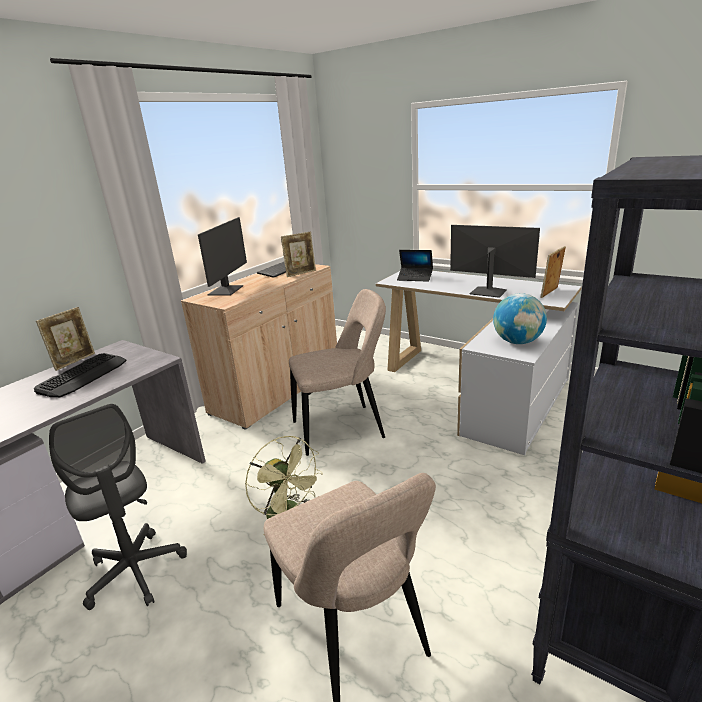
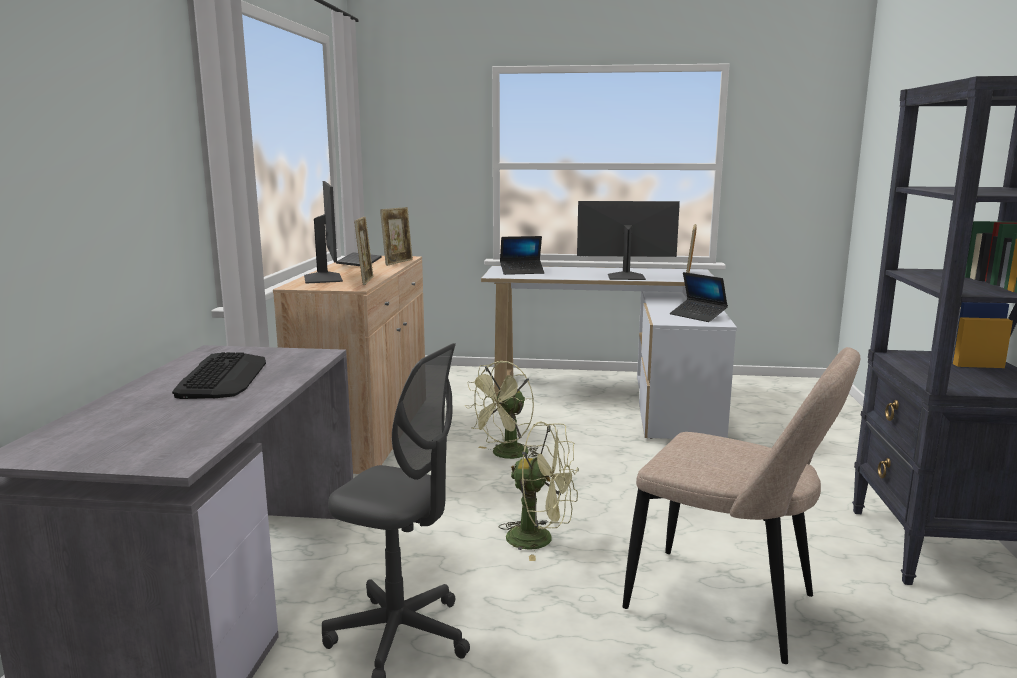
camera: 30 degrees left, 10 degrees down
(75, 361) = (170, 368): picture frame -> picture frame (366, 281)
(342, 429) = (505, 455): beige chair -> green fan
(517, 342) = (698, 316): globe -> laptop

